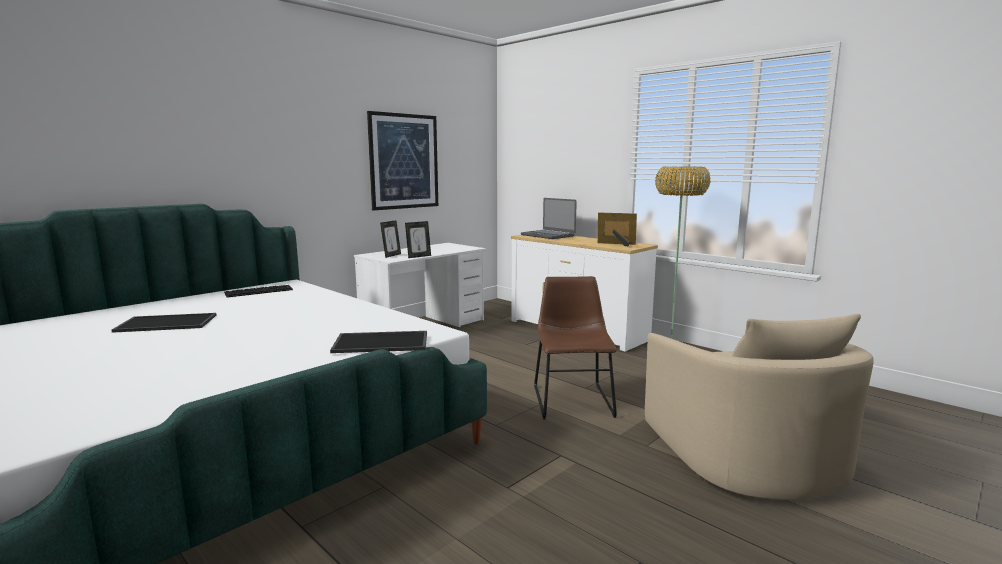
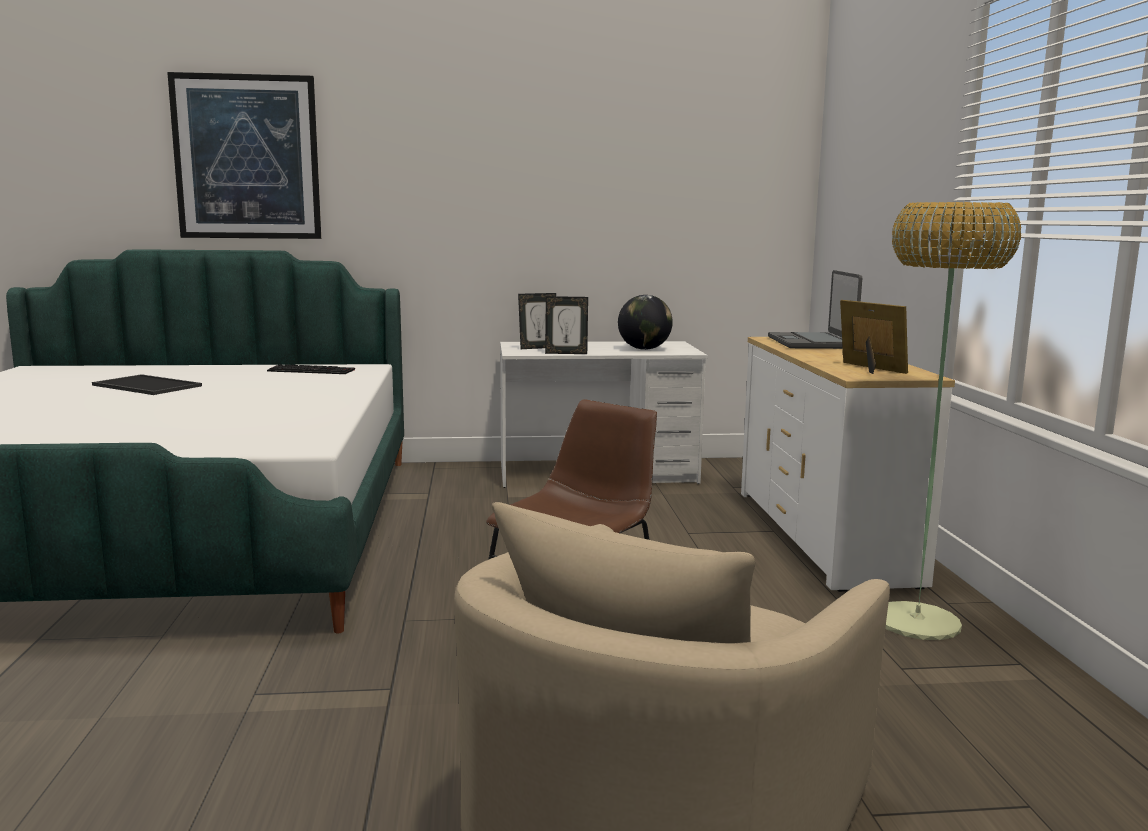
camera: 40 degrees right, 0 degrees up
(382, 342) = (216, 442): tray -> none
(404, 161) = (606, 200): picture -> picture (247, 157)
(447, 249) = (644, 349): none -> globe

